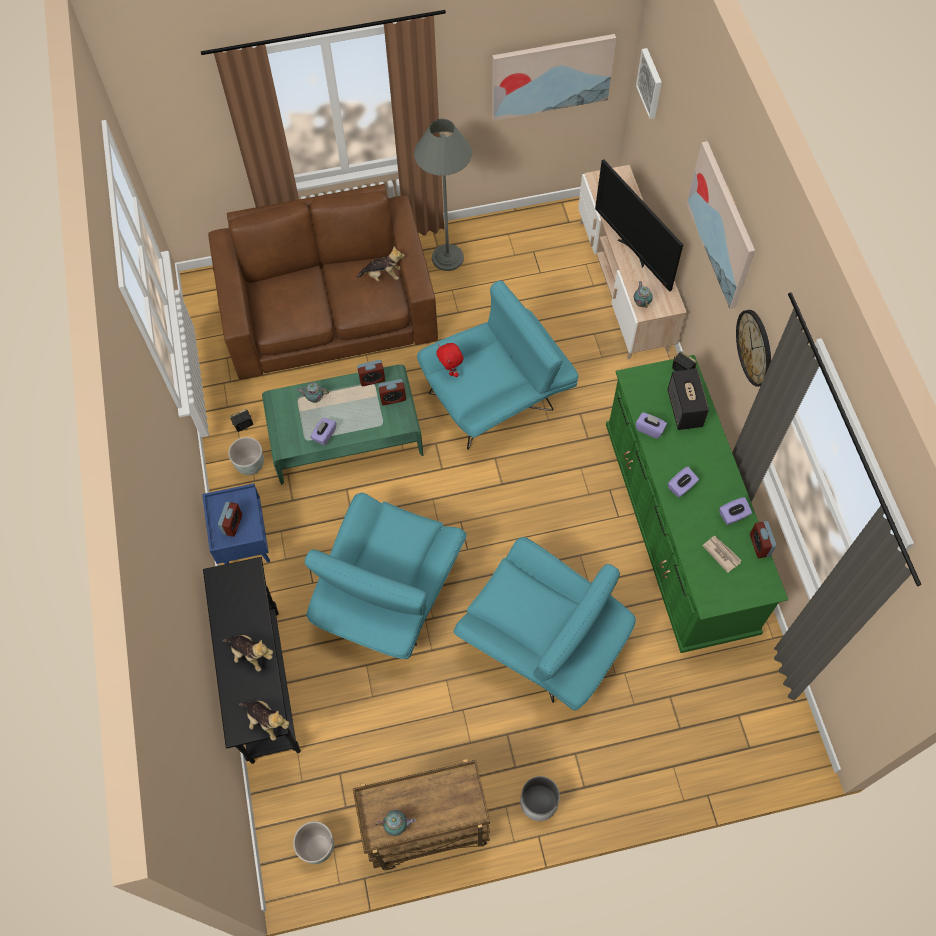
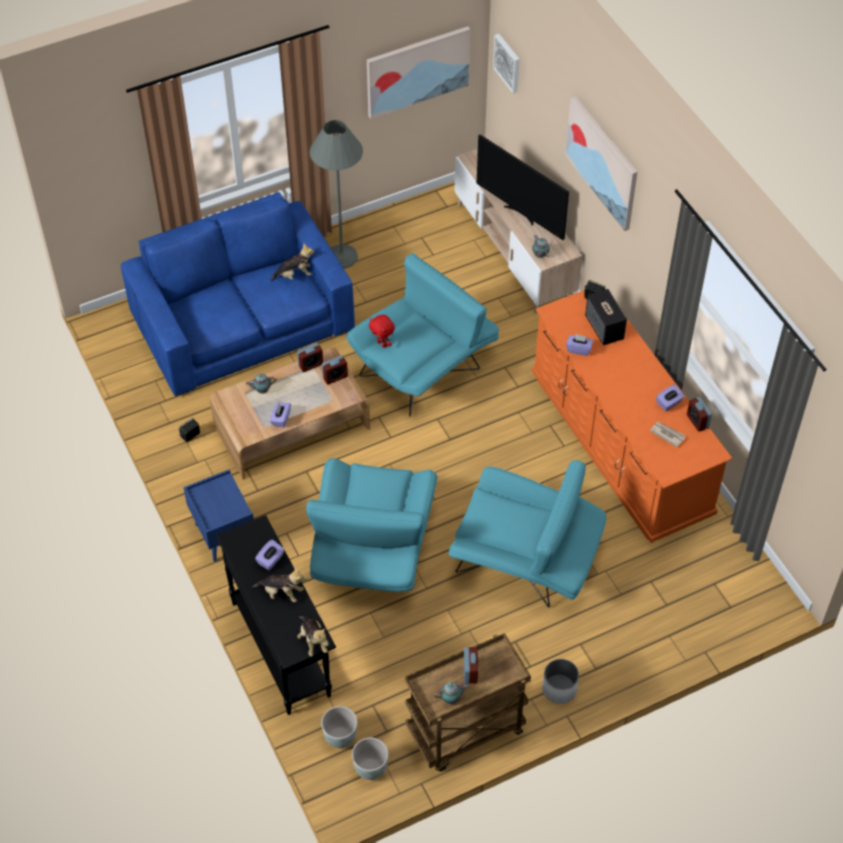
camera: 15 degrees left, 10 degrees down
(233, 524) = (220, 507): alarm clock -> alarm clock (470, 672)
(250, 465) = (207, 468): grey planter -> grey planter (340, 737)
(266, 721) = (313, 641): plush toy -> plush toy turned 45 degrees clockwise
(330, 310) = (242, 321): brown sofa -> blue sofa
(345, 436) = (292, 427): green coffee table -> brown coffee table
(677, 528) = (619, 445): green dresser -> orange dresser
(681, 487) = (619, 389): purple tissue box -> purple tissue box (271, 560)
(755, 347) = (654, 256): wall clock -> none

